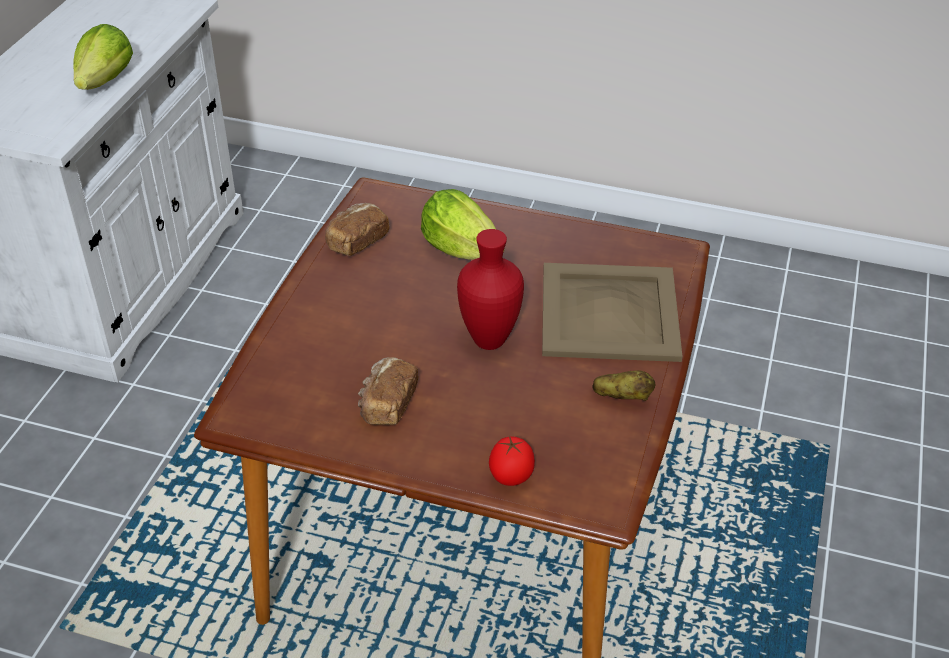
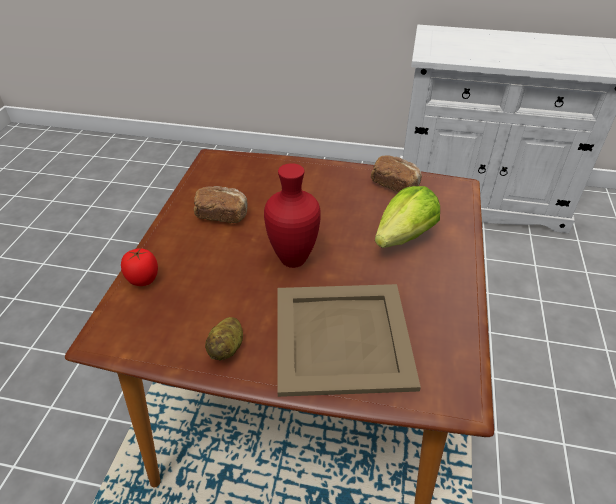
camera: 85 degrees right, 0 degrees up
(106, 81) = (500, 60): lettuce -> none

